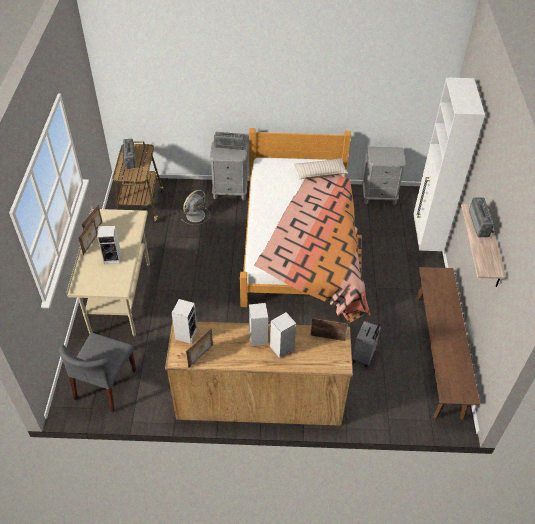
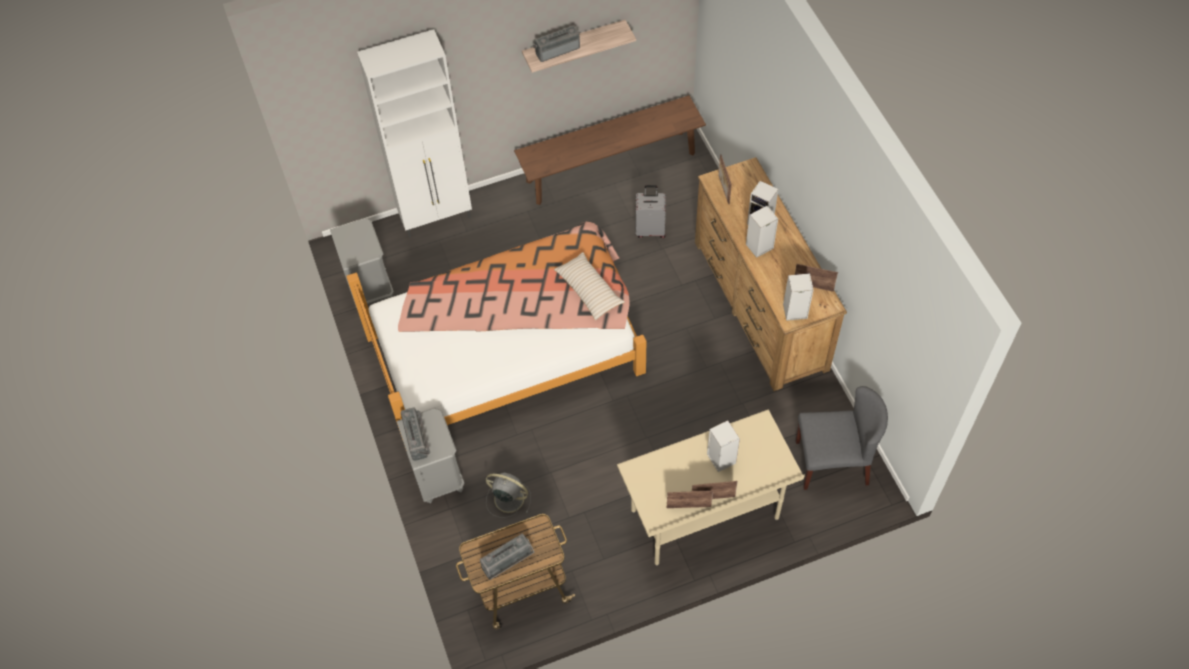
camera: 110 degrees left, 10 degrees up
(320, 173) = (414, 316): beige pillow -> beige pillow (589, 290)

